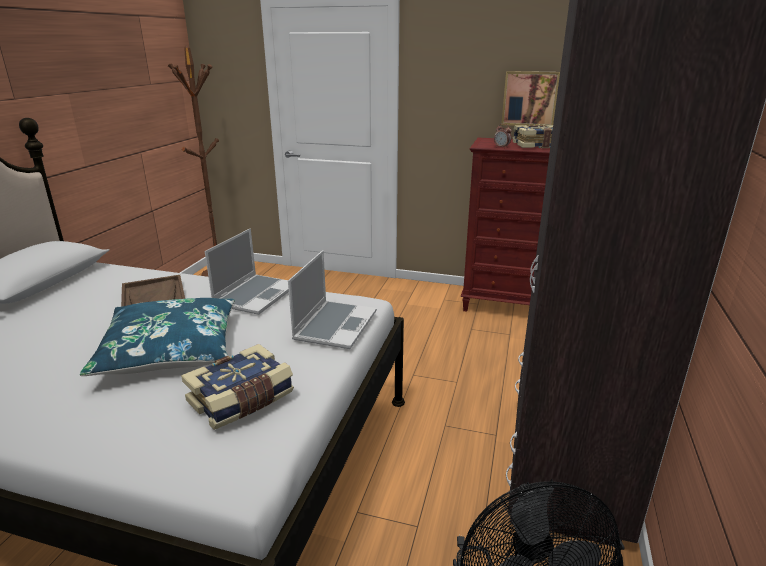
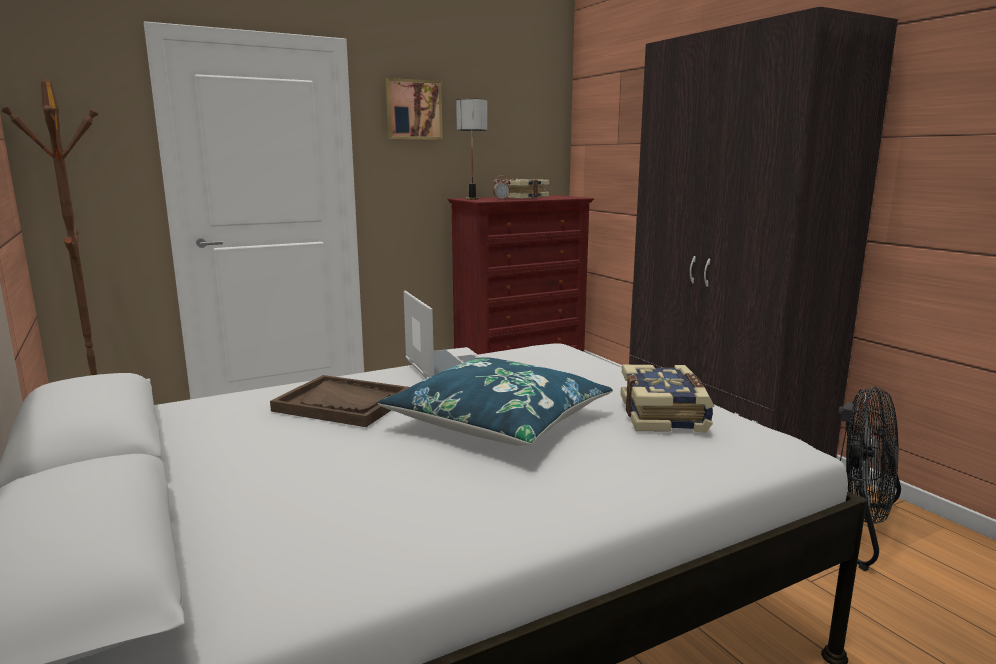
camera: 45 degrees left, 10 degrees down
(335, 325) = (579, 362): laptop -> none
(488, 141) = (472, 199): none -> table lamp
(530, 98) = (489, 156): picture -> picture (413, 110)

